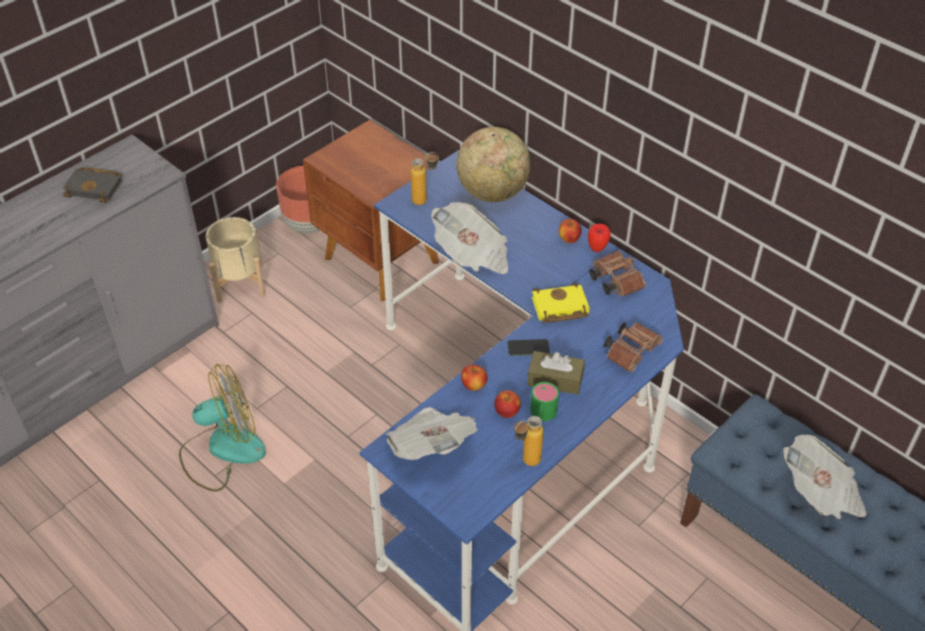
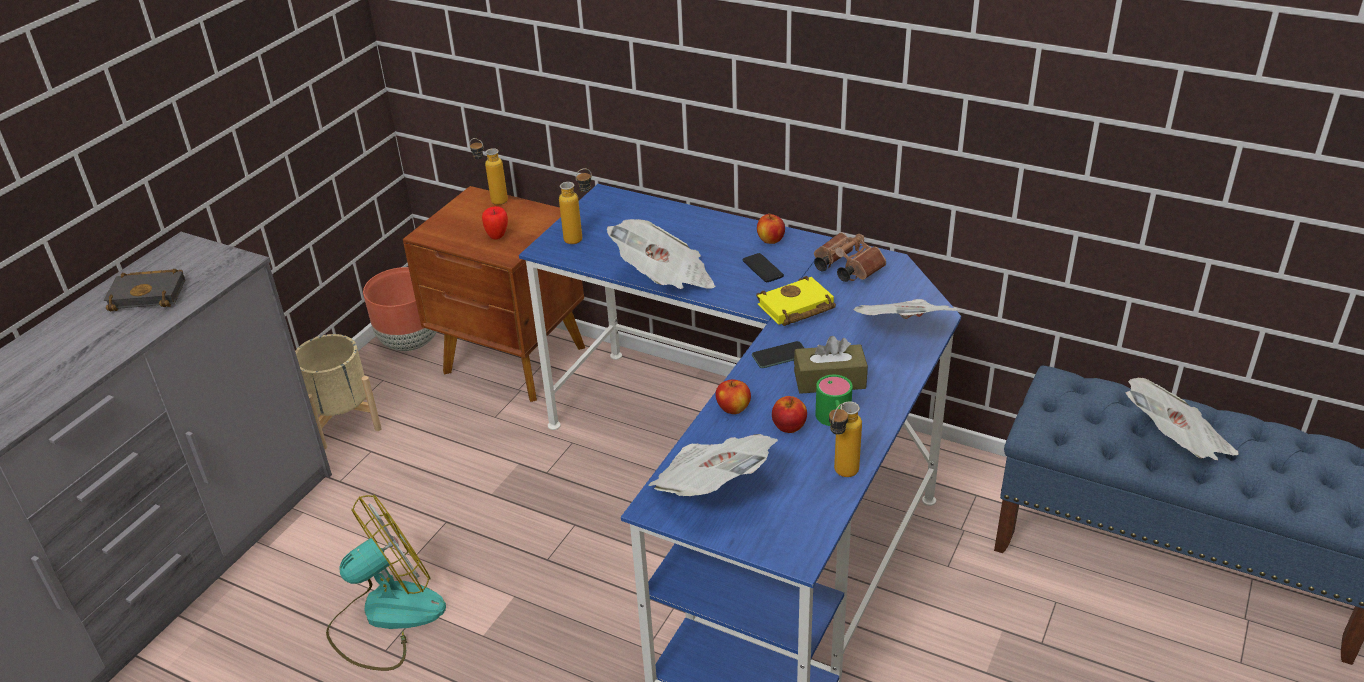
camera: 15 degrees left, 10 degrees down
(382, 138) = (493, 200): none -> bottle
(493, 192) = (658, 215): globe -> none
(551, 264) = (762, 268): none -> phone
(597, 248) = (808, 242): apple -> apple (497, 236)
(632, 351) = (904, 331): brown binoculars -> newspaper

